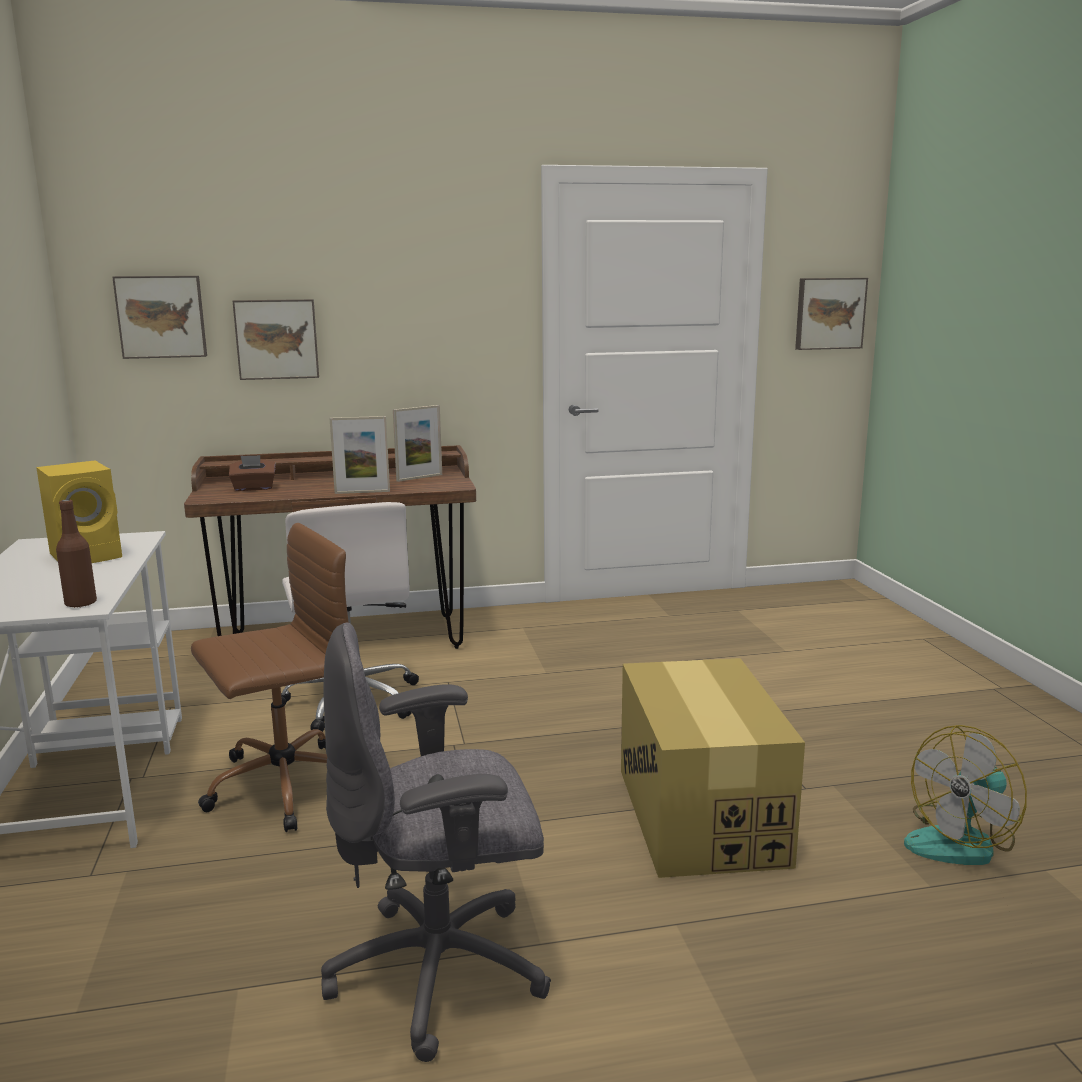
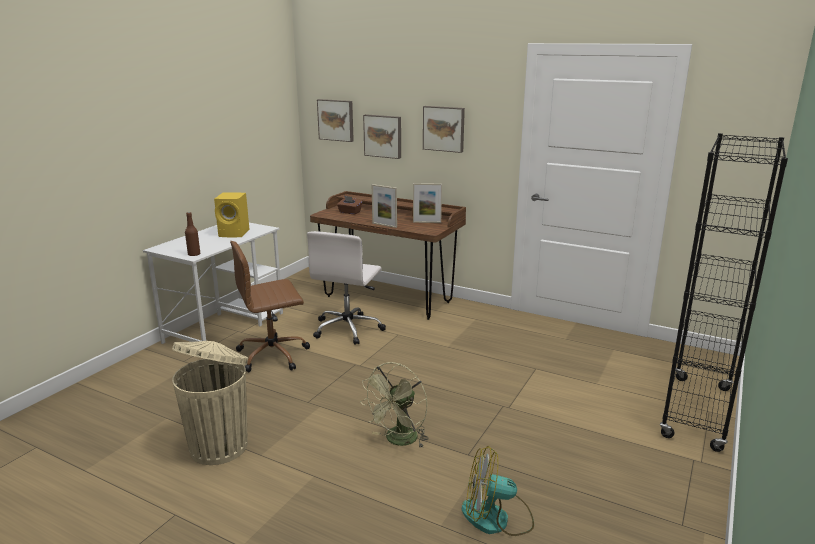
camera: 40 degrees right, 5 degrees up
(281, 786) = (274, 355): brown office chair -> brown office chair turned 150 degrees clockwise
(442, 971) = (220, 446): grey office chair -> beige trash can
(700, 815) = (398, 441): cardboard box -> green fan
(829, 313) = (737, 155): picture -> picture (444, 128)
(916, 643) = (697, 412): none -> black bookcase

